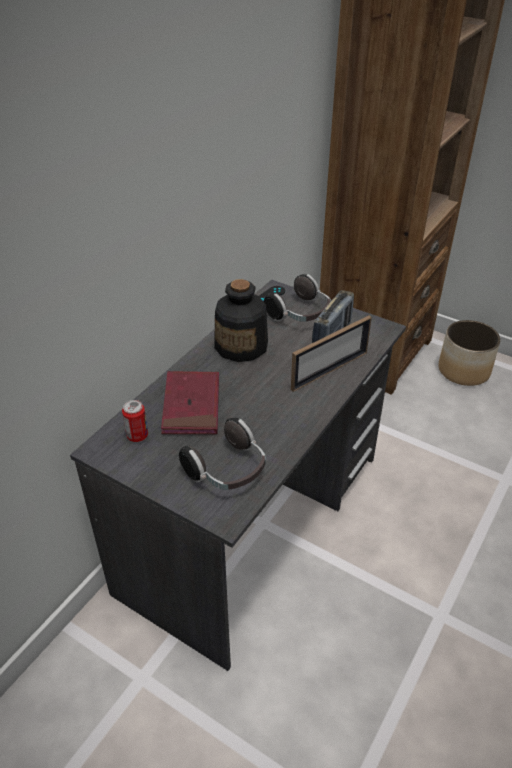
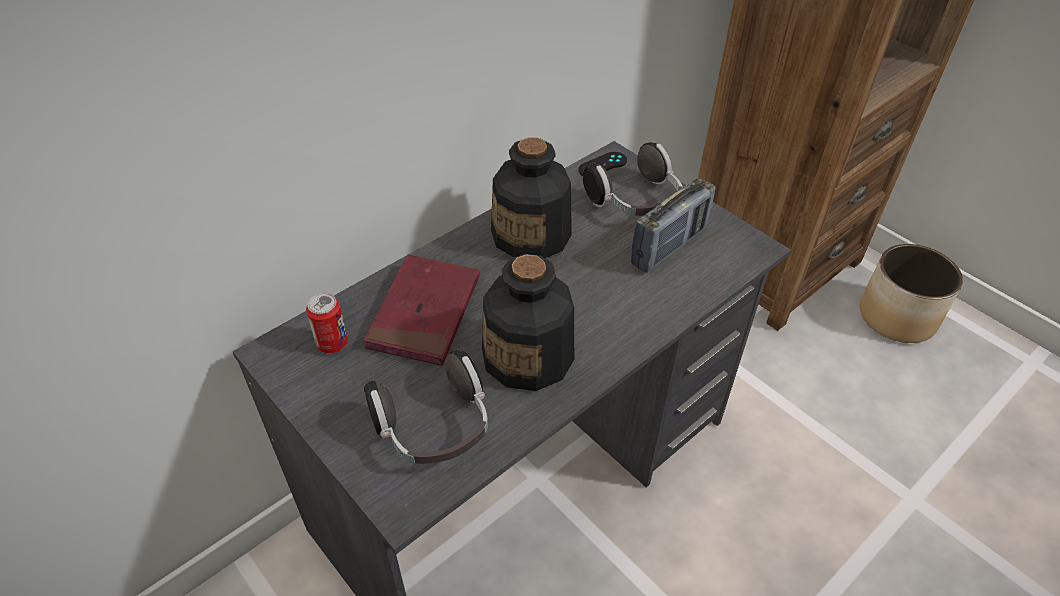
camera: 15 degrees right, 5 degrees up
(270, 417) = (529, 356): none -> bottle
(329, 370) = (646, 299): picture frame -> none

